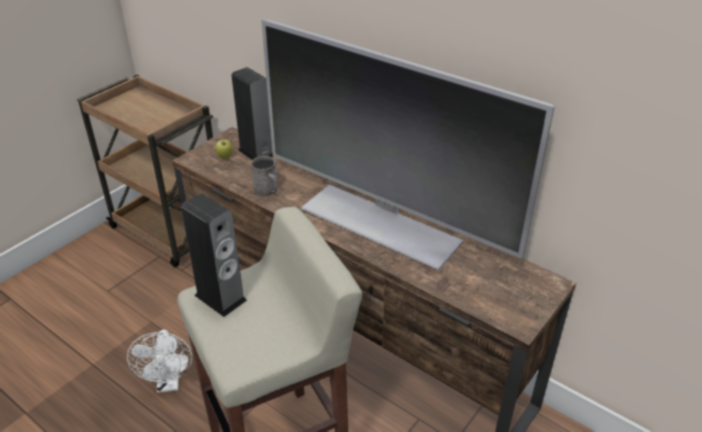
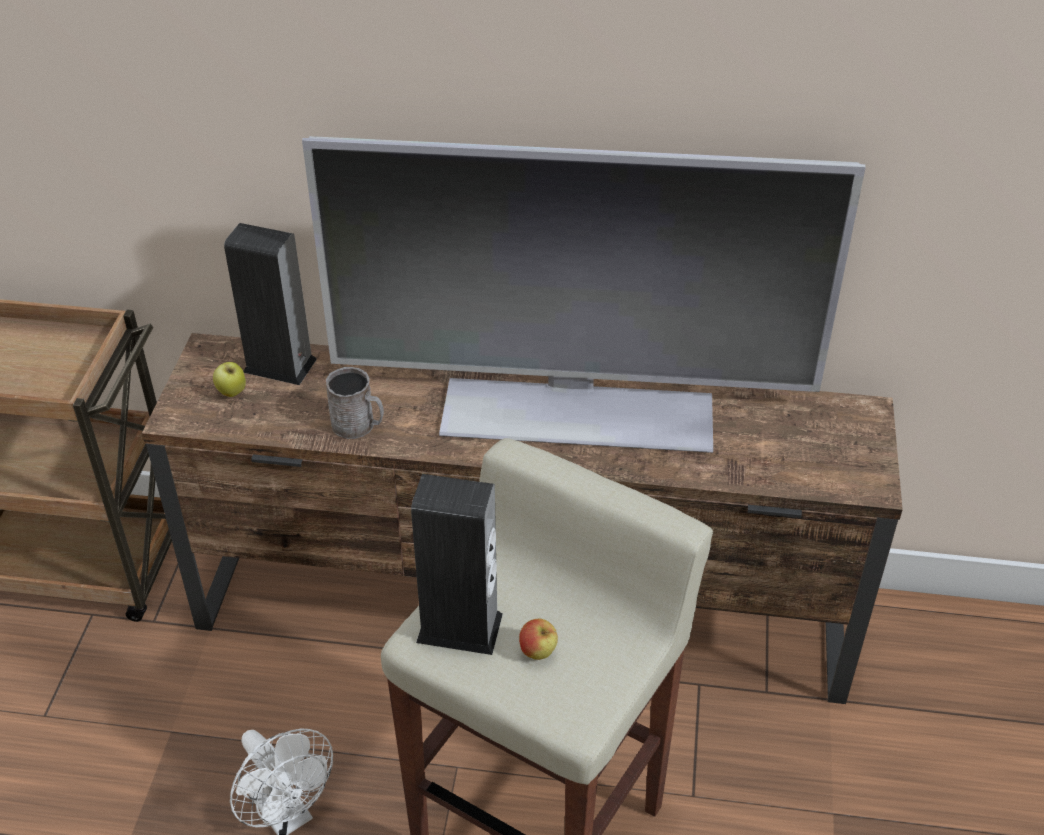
camera: 30 degrees left, 5 degrees up
(247, 326) = (538, 652): none -> apple

